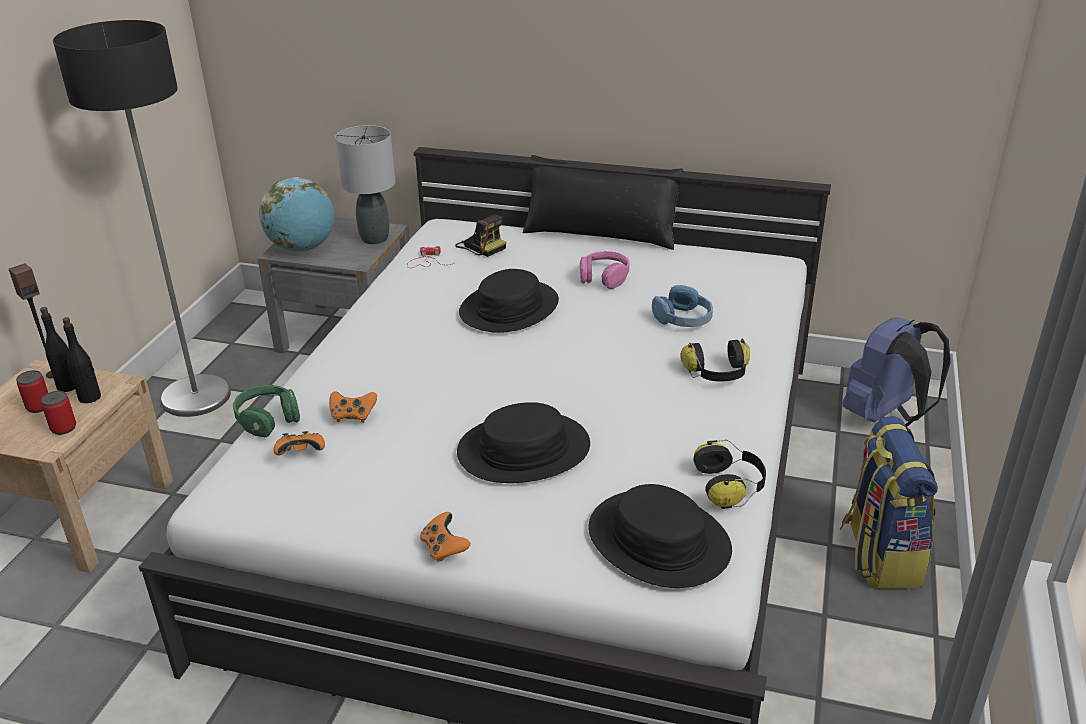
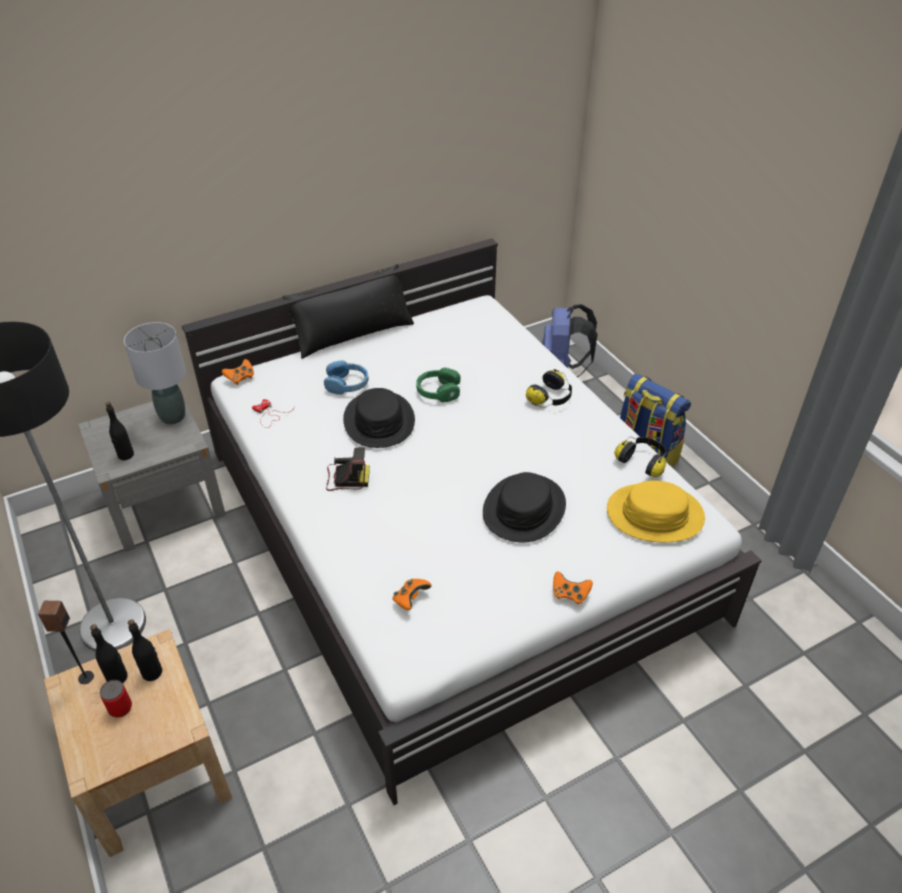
camera: 45 degrees left, 10 degrees up
(63, 428) = (172, 707): can -> none
(267, 419) = (348, 593): green headphones -> green headphones (438, 391)
(302, 248) = (125, 455): globe -> black bottle
(352, 416) = (401, 554): orange game controller -> orange game controller (240, 378)
(481, 246) = (289, 383): camera -> camera (346, 478)
(604, 277) = (402, 366): pink headphones -> none
(658, 541) = (655, 514): black hat -> yellow hat
(683, 319) = (486, 372): blue headphones -> blue headphones (347, 384)

